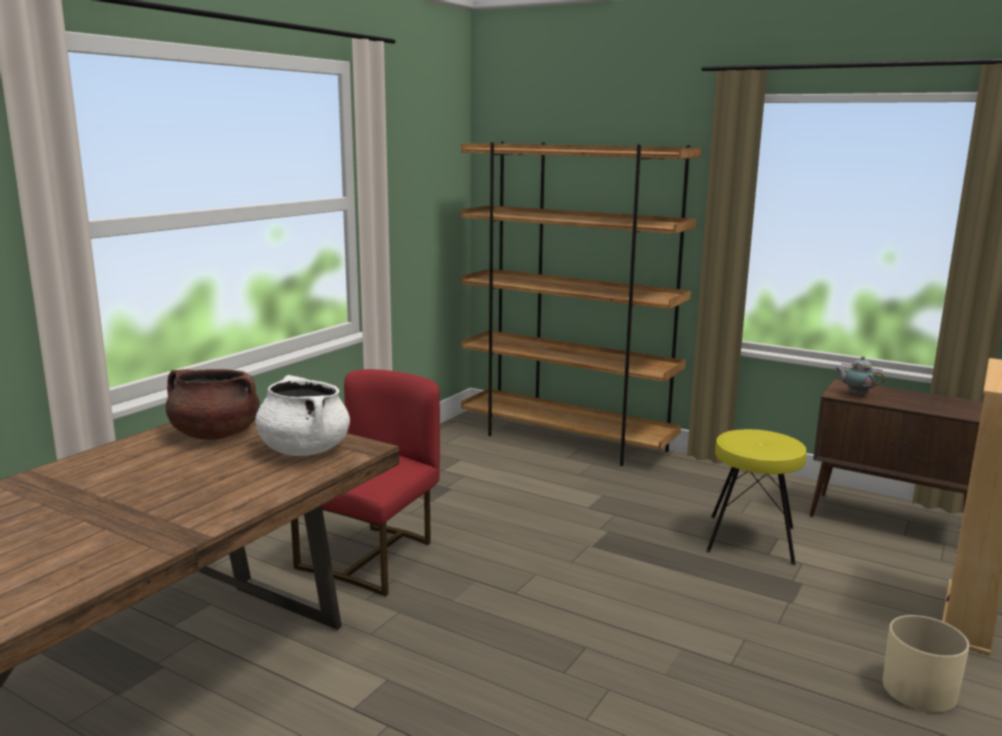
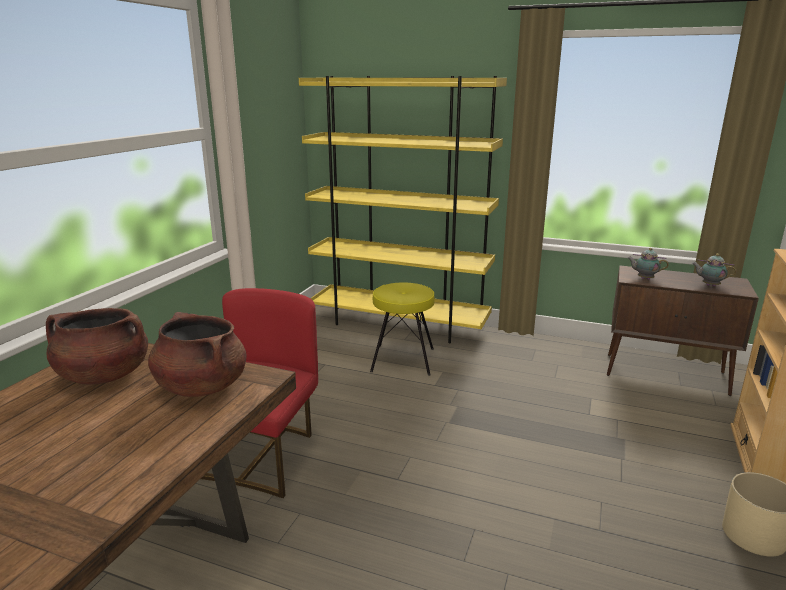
camera: 10 degrees left, 5 degrees up
(304, 450) = (201, 386): white cooking pot -> brown cooking pot
(566, 441) = (400, 324): brown bookcase -> yellow bookcase
(751, 539) = (571, 401): yellow stool -> yellow stool (403, 359)
(937, 407) = (709, 285): none -> teapot

